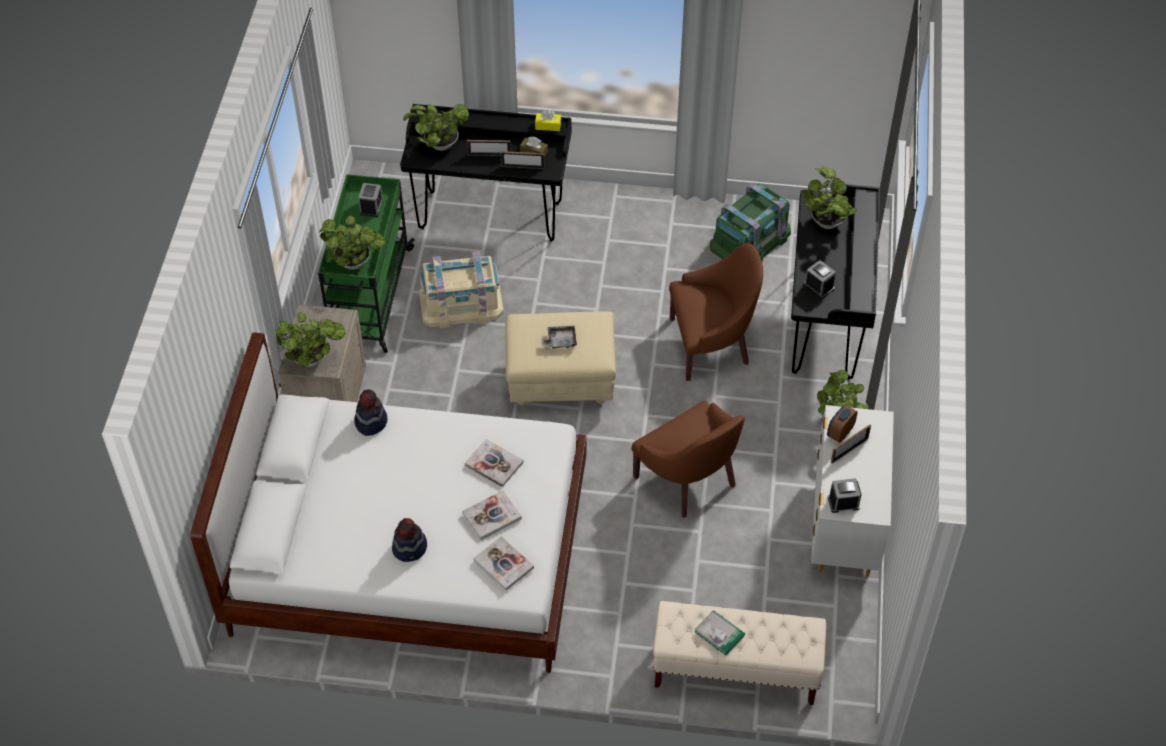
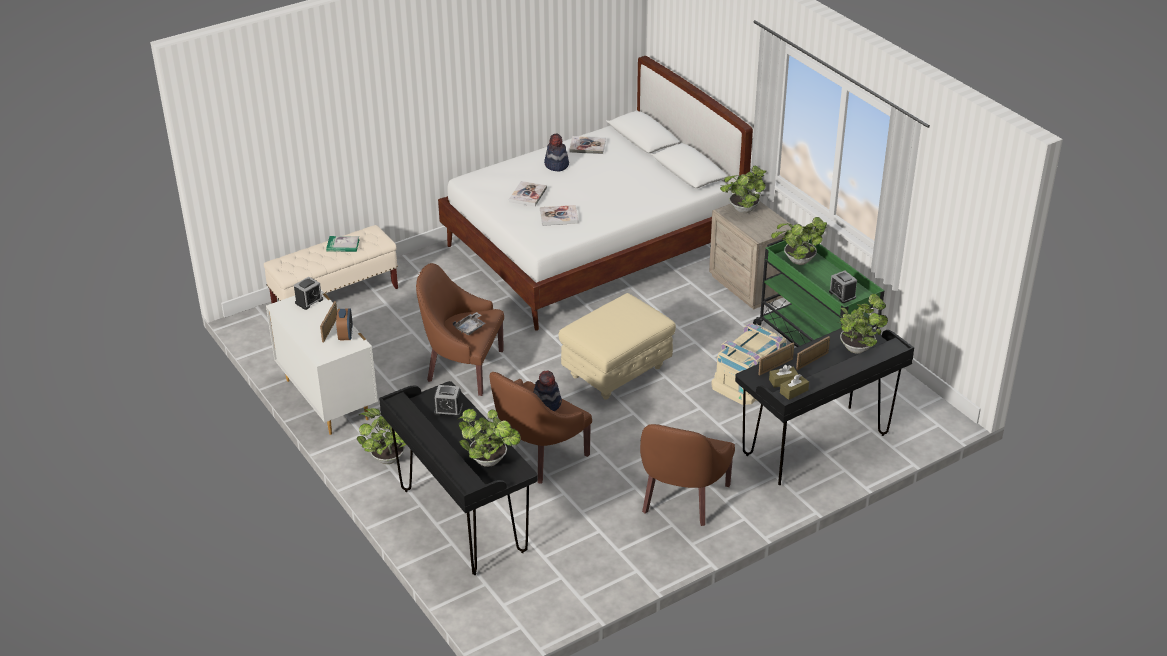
camera: 140 degrees right, 15 degrees down
(370, 422) = (659, 198): hat -> hat (547, 403)
(503, 564) = (494, 181): book -> book (587, 146)
(548, 126) = (794, 391): yellow tissue box -> brown tissue box
(560, 341) = (615, 321): grey tray -> grey tray (470, 328)
(641, 238) = (681, 498): none -> brown armchair
(750, 239) = (591, 551): green storage box -> none

